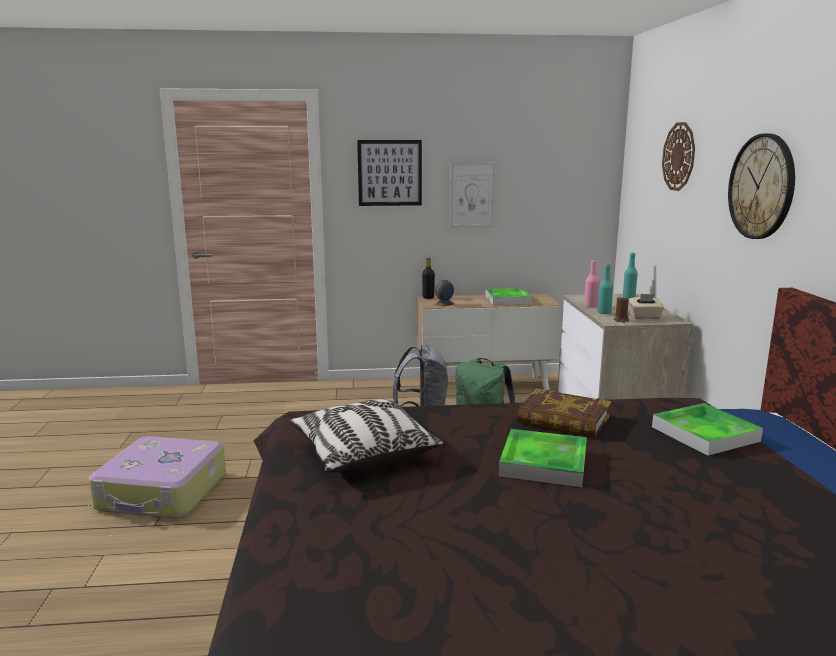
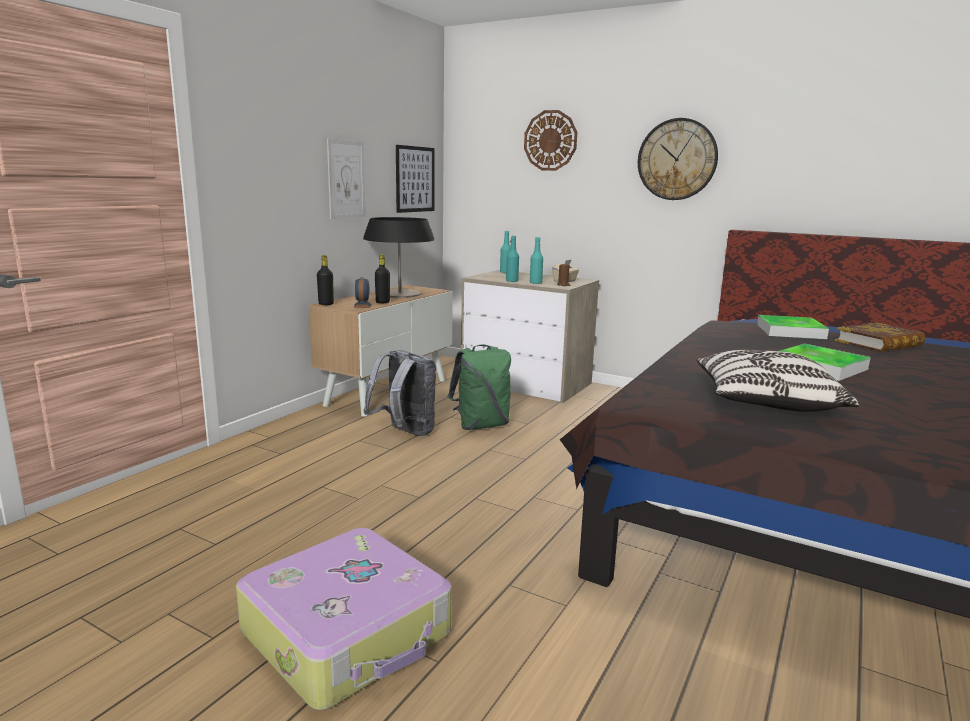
camera: 55 degrees left, 0 degrees up
(390, 173) = (271, 147): picture -> picture (415, 179)
(467, 304) = (382, 302): none -> black bottle
(507, 300) = (399, 293): tray -> table lamp
(563, 420) = (738, 346): book -> book (879, 343)
(590, 306) = (512, 281): pink bottle -> turquoise bottle

